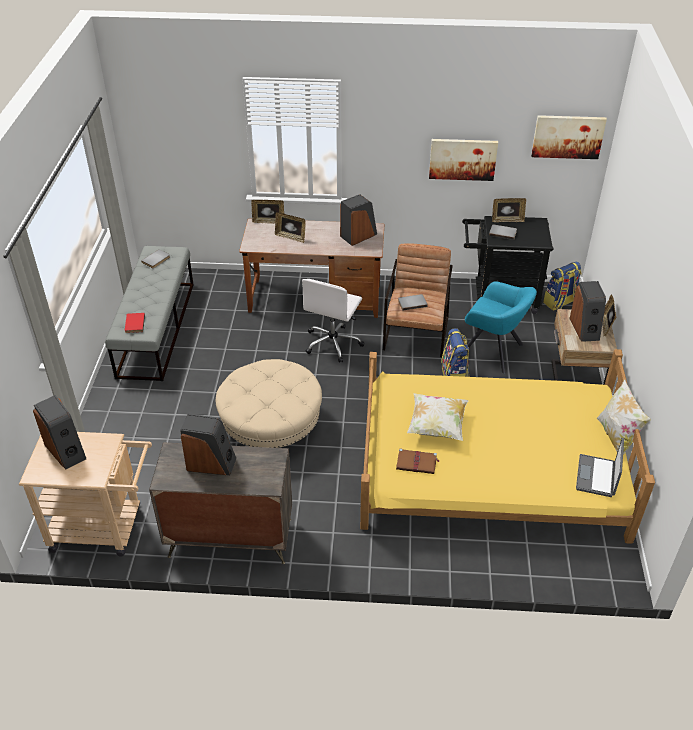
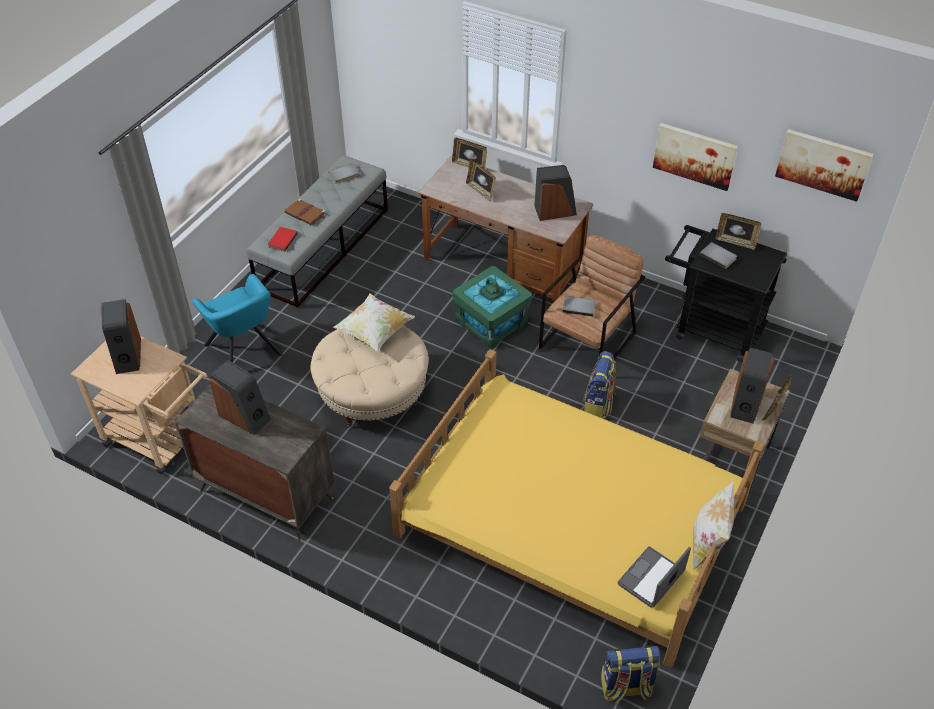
camera: 25 degrees right, 5 degrees up
(333, 343) = (491, 322): white office chair -> green storage box
(417, 463) = (468, 489): brown book -> brown book (305, 214)
(436, 426) = (514, 456): pillow -> pillow (374, 332)
(493, 351) = (661, 390): turquoise armchair -> turquoise armchair (245, 352)
(559, 303) = (780, 358): backpack -> backpack (626, 687)

